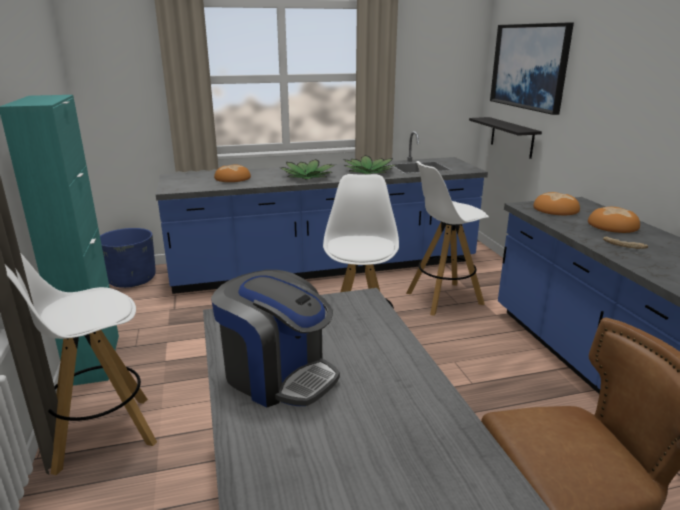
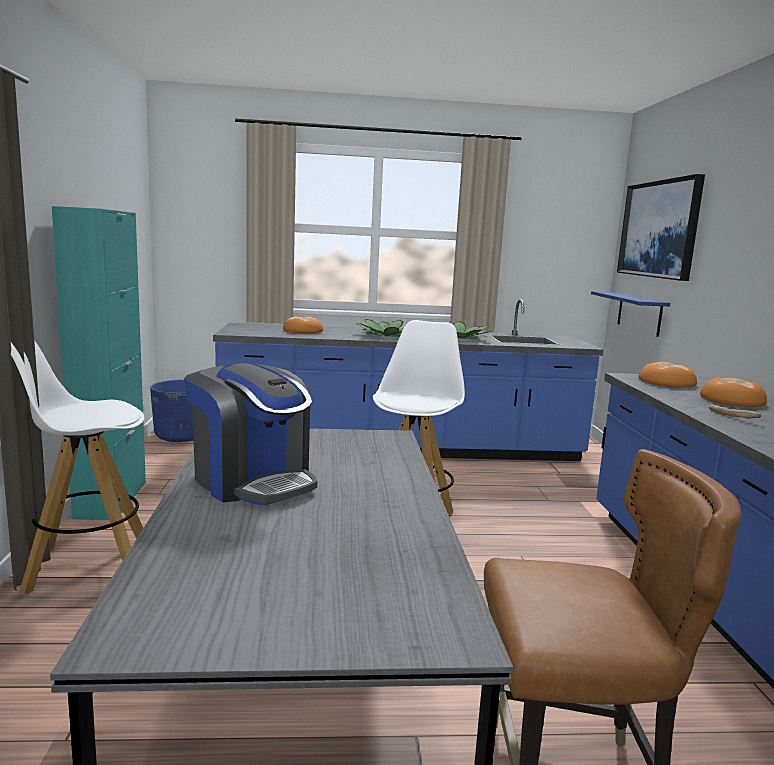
camera: 10 degrees right, 10 degrees down
(443, 298) = (532, 493): white stool -> none
(512, 137) = (639, 313): black shelf -> blue shelf

